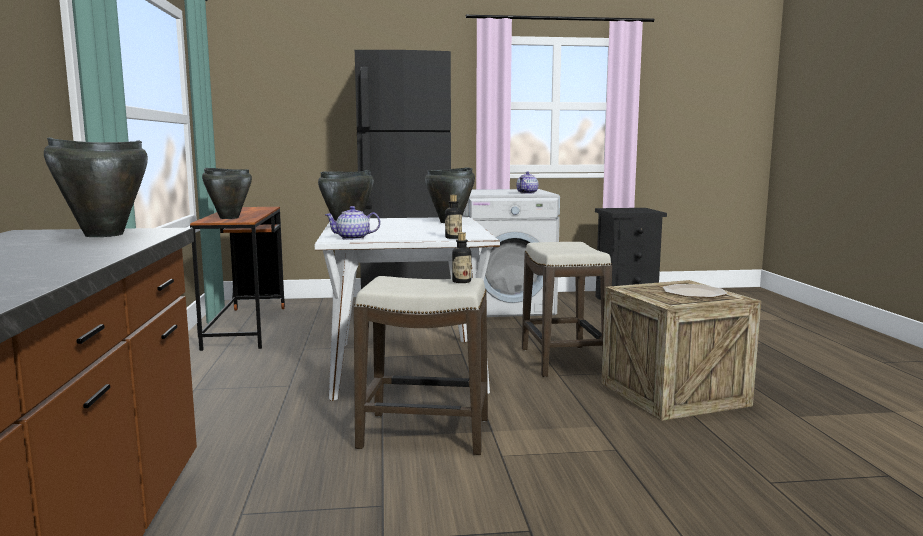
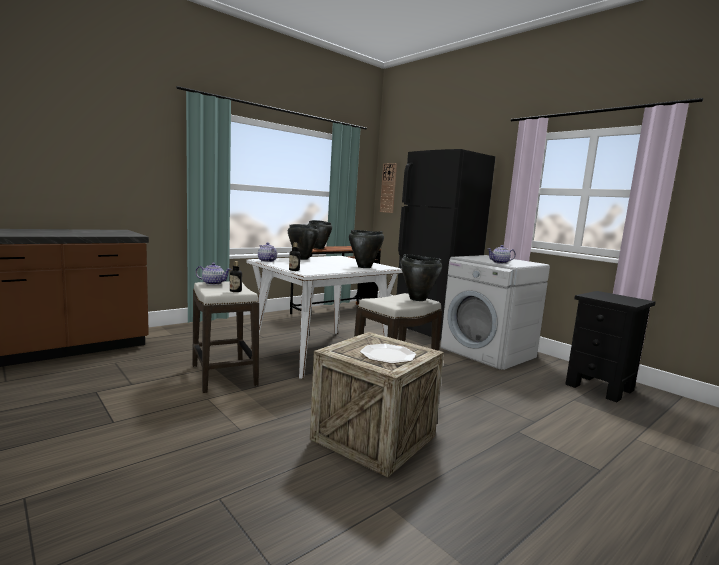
camera: 55 degrees right, 0 degrees up
(103, 235) = (114, 233): black cooking pot -> black cooking pot (417, 299)
(241, 104) = (388, 188): none -> wall clock
(387, 285) = (213, 283): none -> teapot

